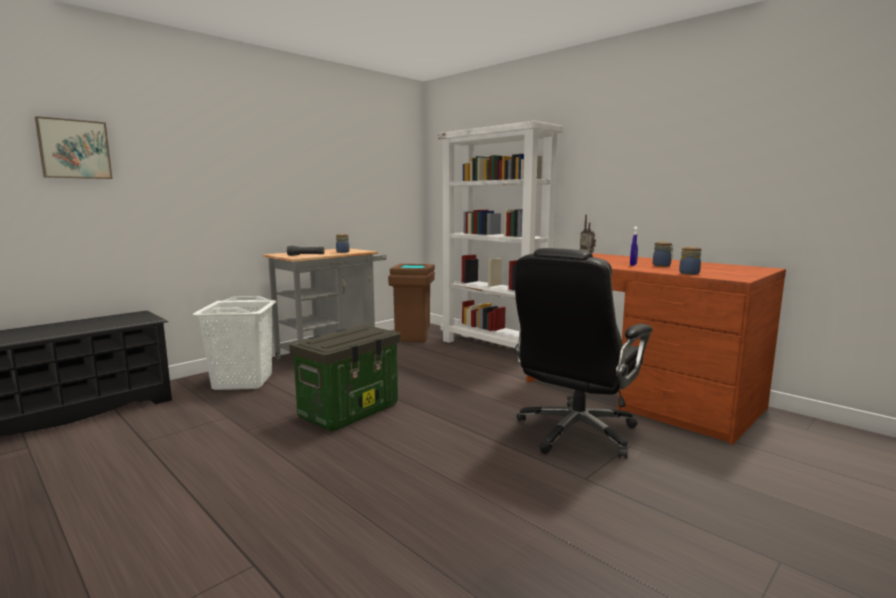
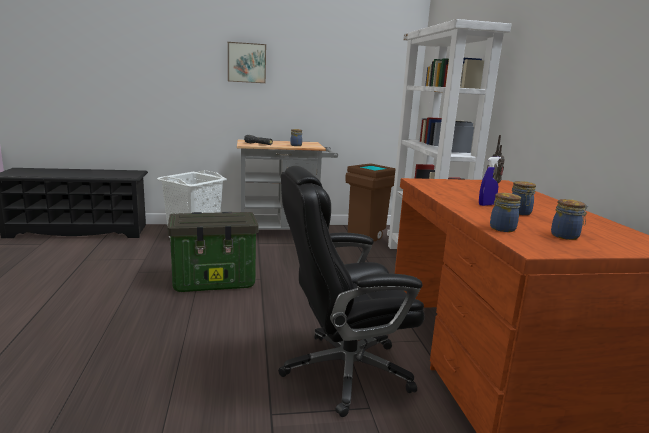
camera: 35 degrees right, 5 degrees up
(74, 149) = (106, 51): picture -> picture (246, 63)
(721, 271) = (566, 236): none -> jar

